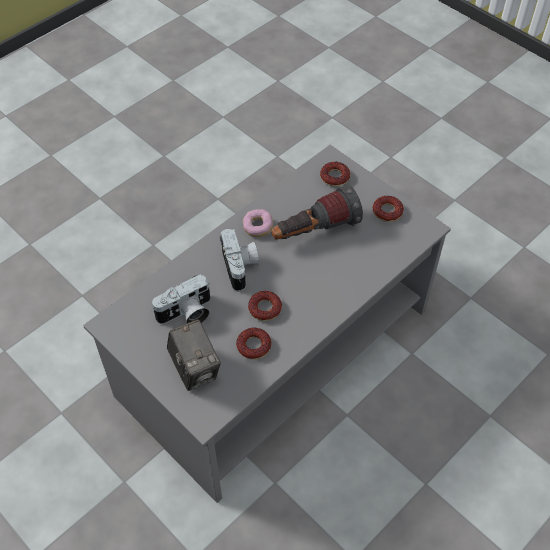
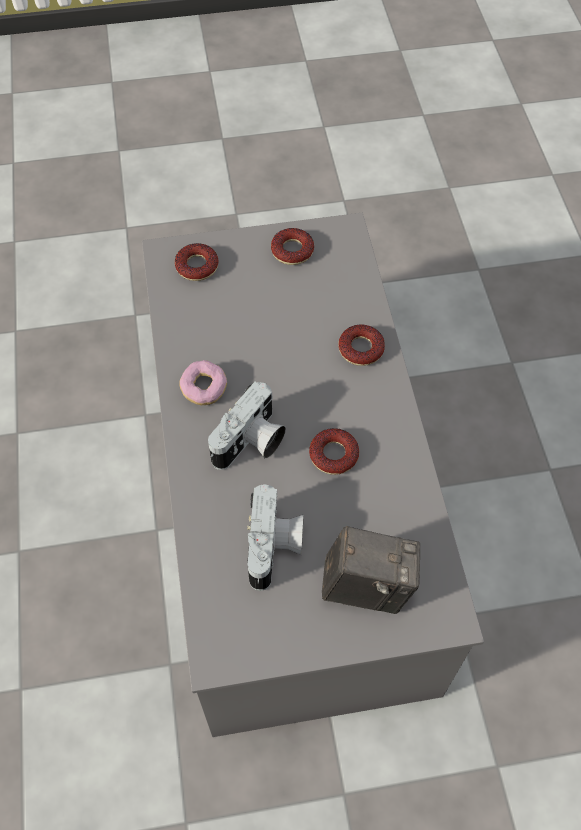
camera: 55 degrees left, 5 degrees up
(241, 267) = (251, 443): camera -> camera turned 105 degrees clockwise
(254, 346) = (380, 499): donut -> donut (361, 349)
(314, 231) = (260, 336): flashlight -> none

